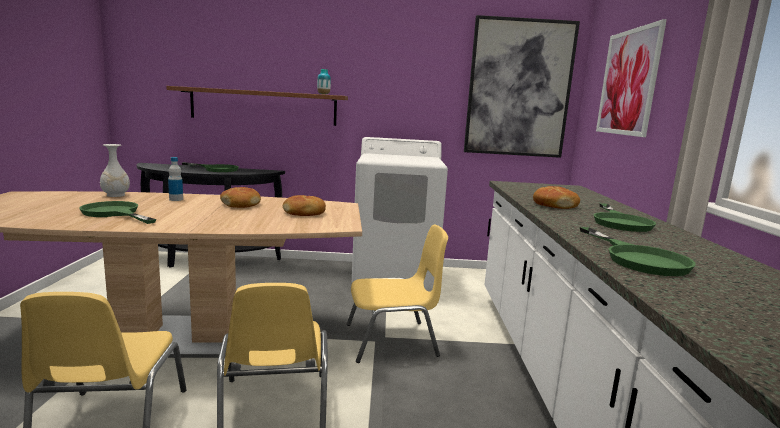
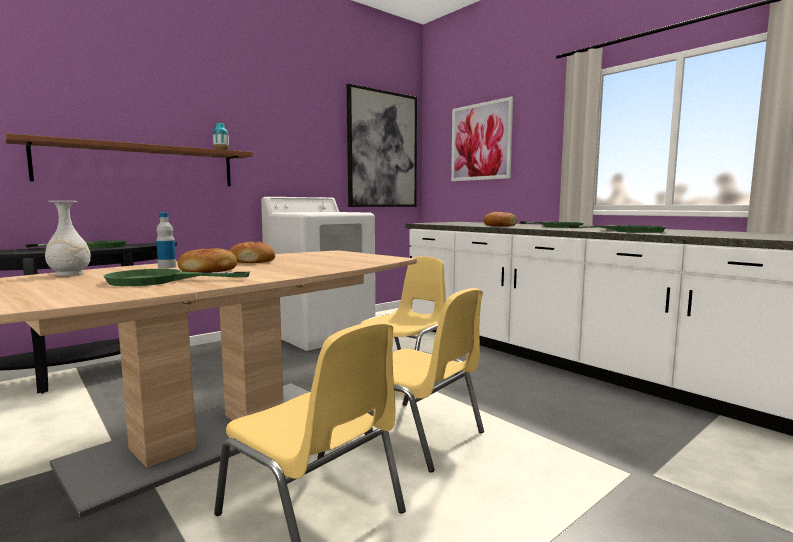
camera: 40 degrees left, 5 degrees down
(304, 213) = (333, 257): bread -> bread (209, 271)

